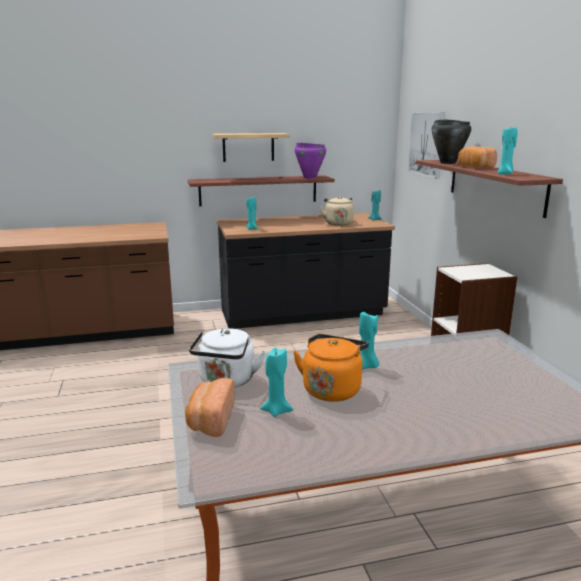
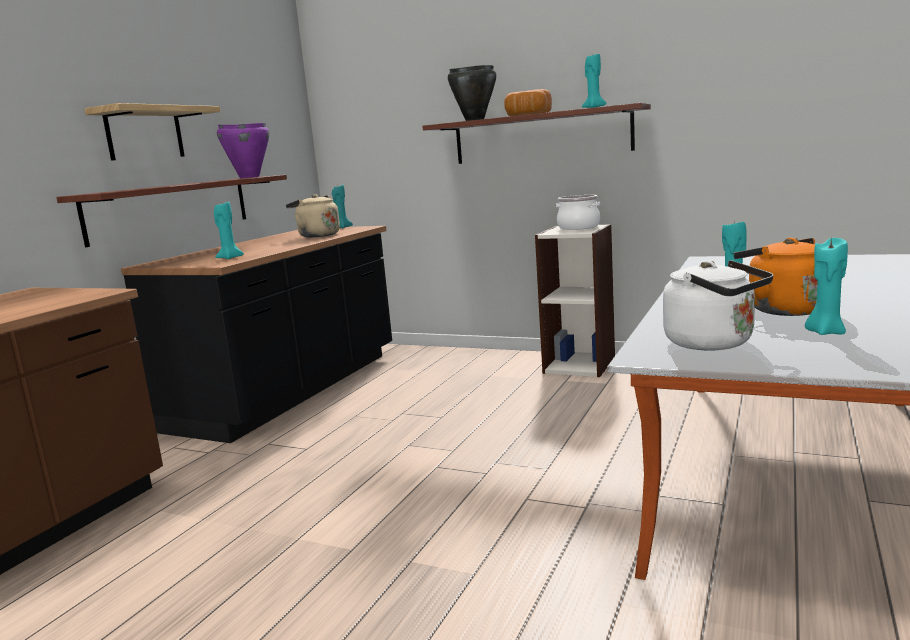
camera: 50 degrees left, 5 degrees down
(210, 420) = (834, 359): bread -> none
(427, 144) = (389, 115): picture -> none
(486, 271) = (578, 227): none -> cooking pot

